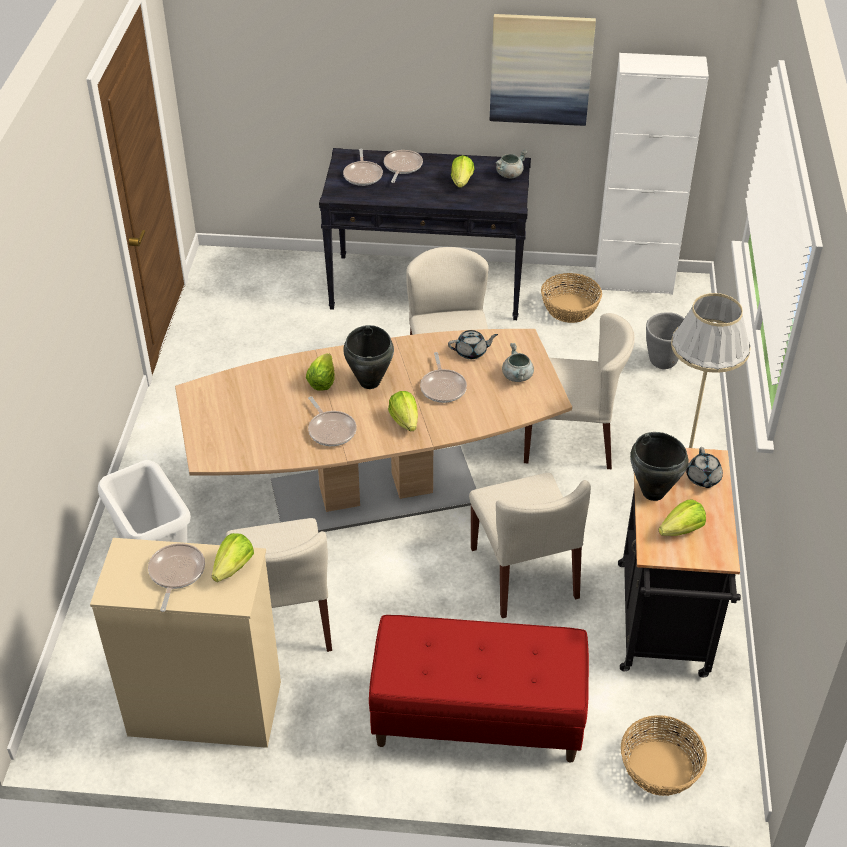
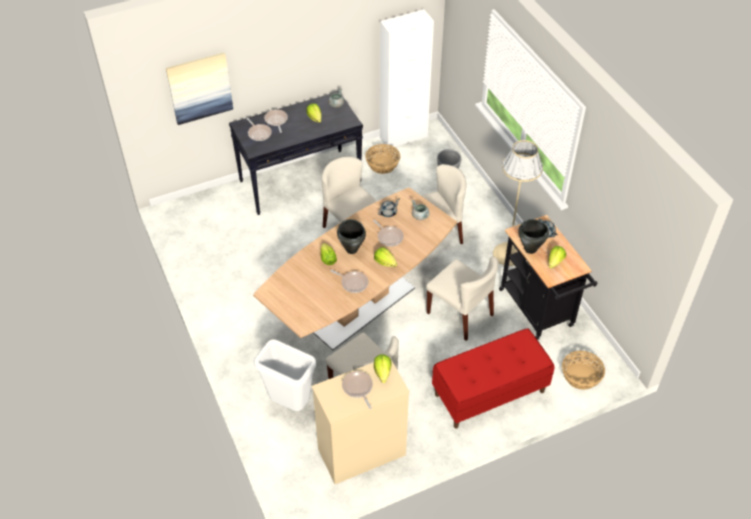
camera: 30 degrees left, 5 degrees up
(541, 69) = (339, 42): picture -> picture (200, 88)

